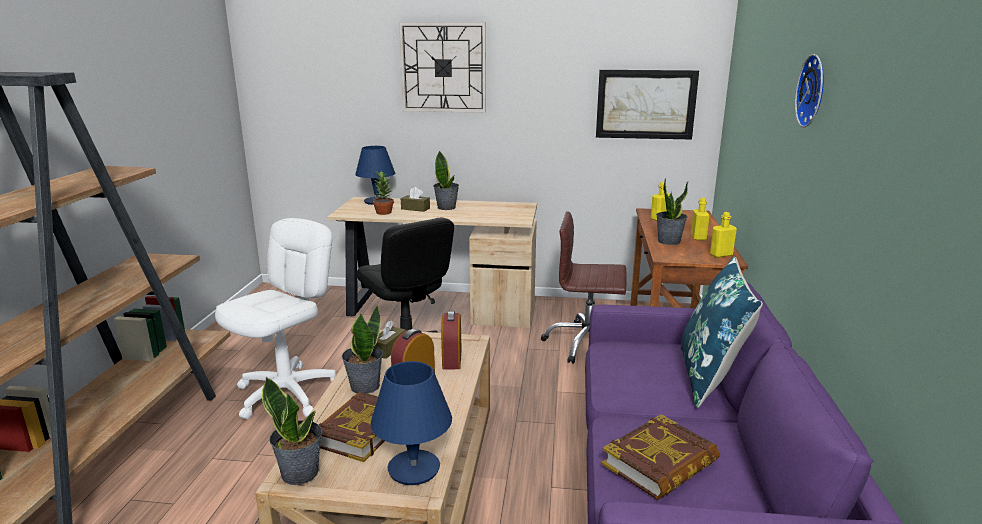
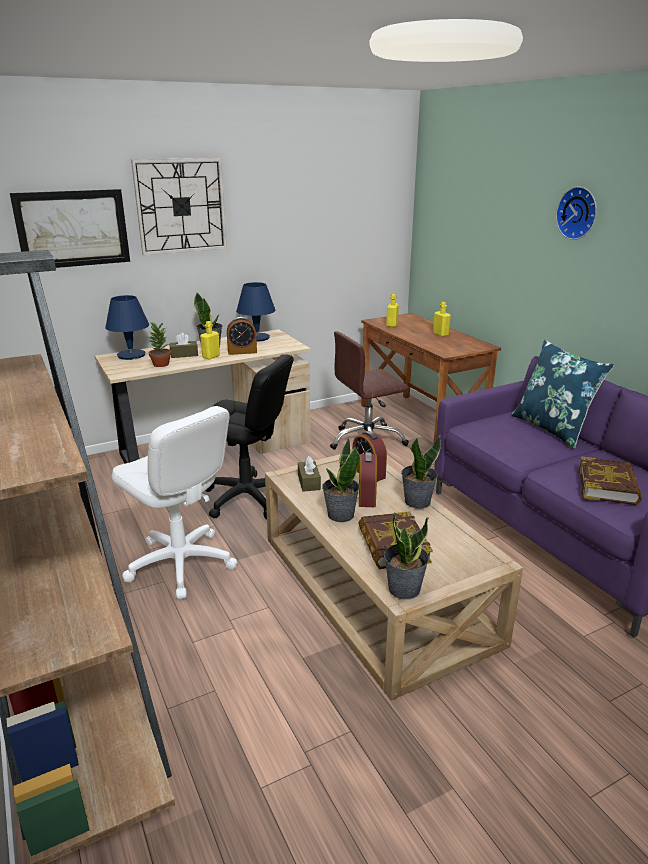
camera: 35 degrees left, 5 degrees up
(288, 393) = (180, 564): white office chair -> white office chair turned 135 degrees clockwise
(413, 469) = (469, 552): blue table lamp -> blue table lamp (257, 338)
(465, 215) = (242, 352): none -> alarm clock
(645, 104) = (358, 228): picture -> picture (72, 229)
(668, 241) = (428, 341): potted plant -> potted plant (417, 501)
(721, 255) = (474, 344): yellow bottle -> yellow bottle (211, 357)

